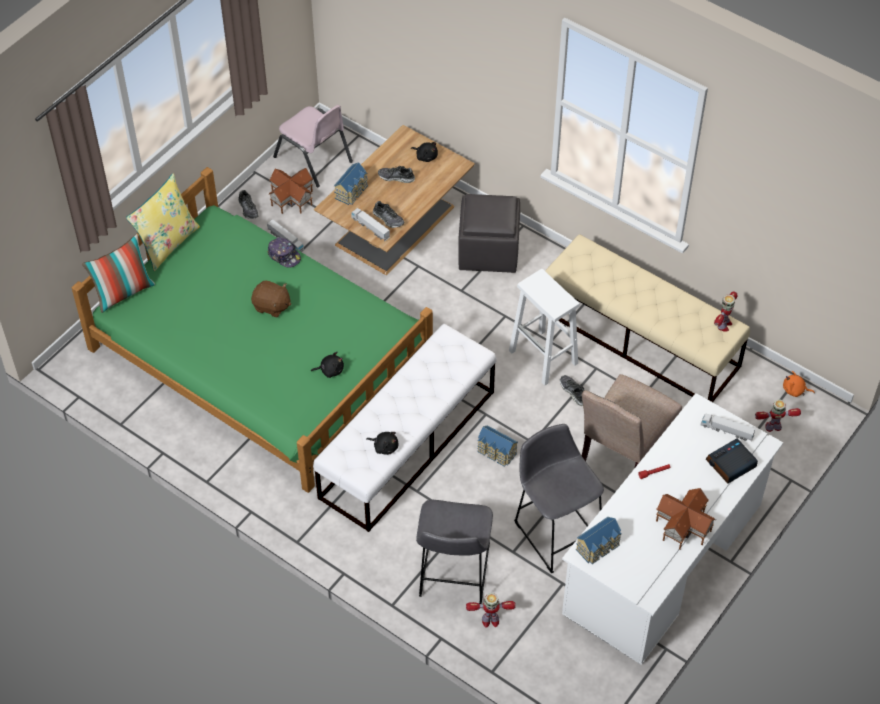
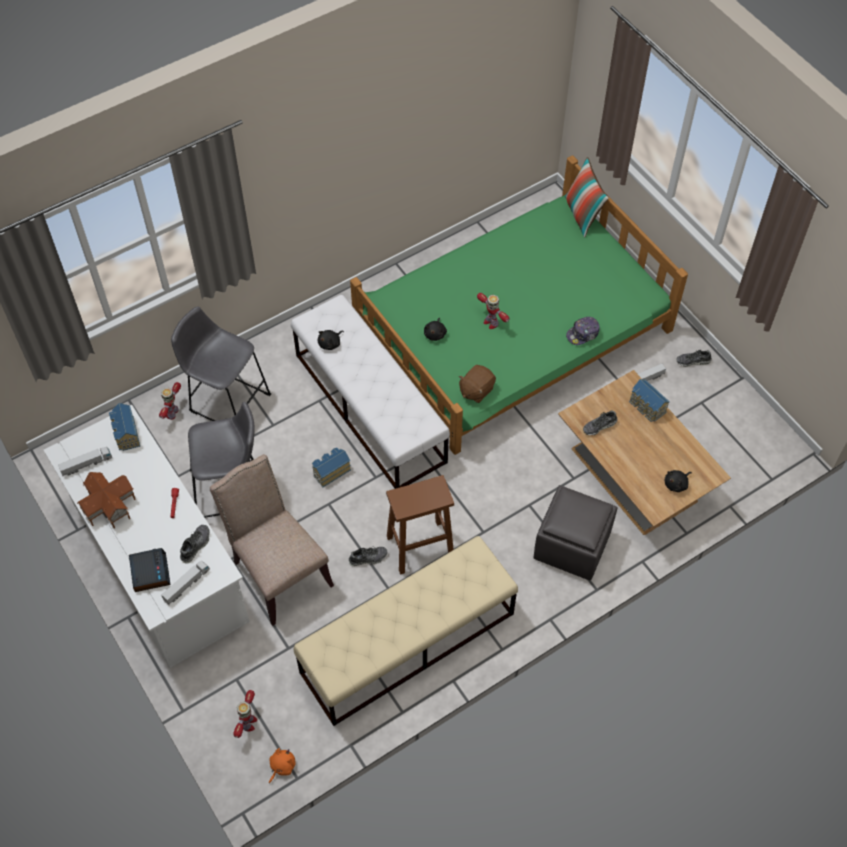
camera: 110 degrees right, 5 degrees up
(167, 243) = (630, 255): yellow pillow -> none
(271, 306) = (525, 310): brown plush toy -> brown plush toy (476, 390)
(291, 198) = (697, 398): toy house -> none
(313, 159) = (746, 430): pink chair -> none
(370, 228) = (592, 408): toy truck -> toy truck (86, 464)
(396, 177) = (654, 449): shoe -> shoe (195, 545)
(544, 358) = (419, 547): white stool -> brown stool
(723, 325) = (340, 673): toy robot -> toy robot (491, 322)

